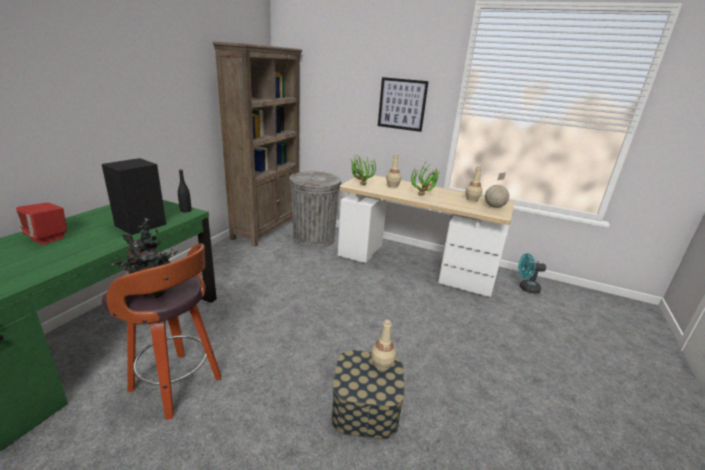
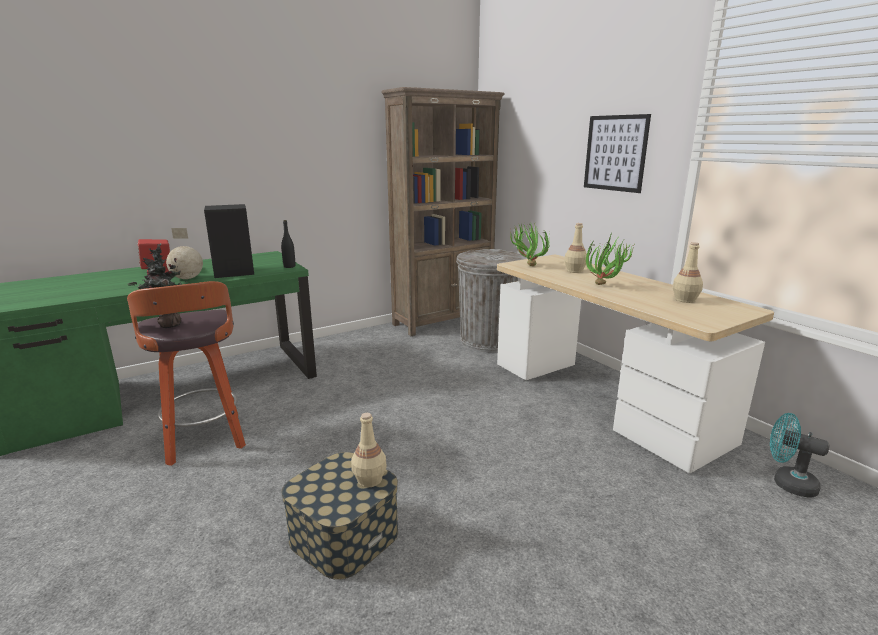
camera: 35 degrees right, 5 degrees down
(494, 207) = (713, 313): globe -> globe (187, 278)

